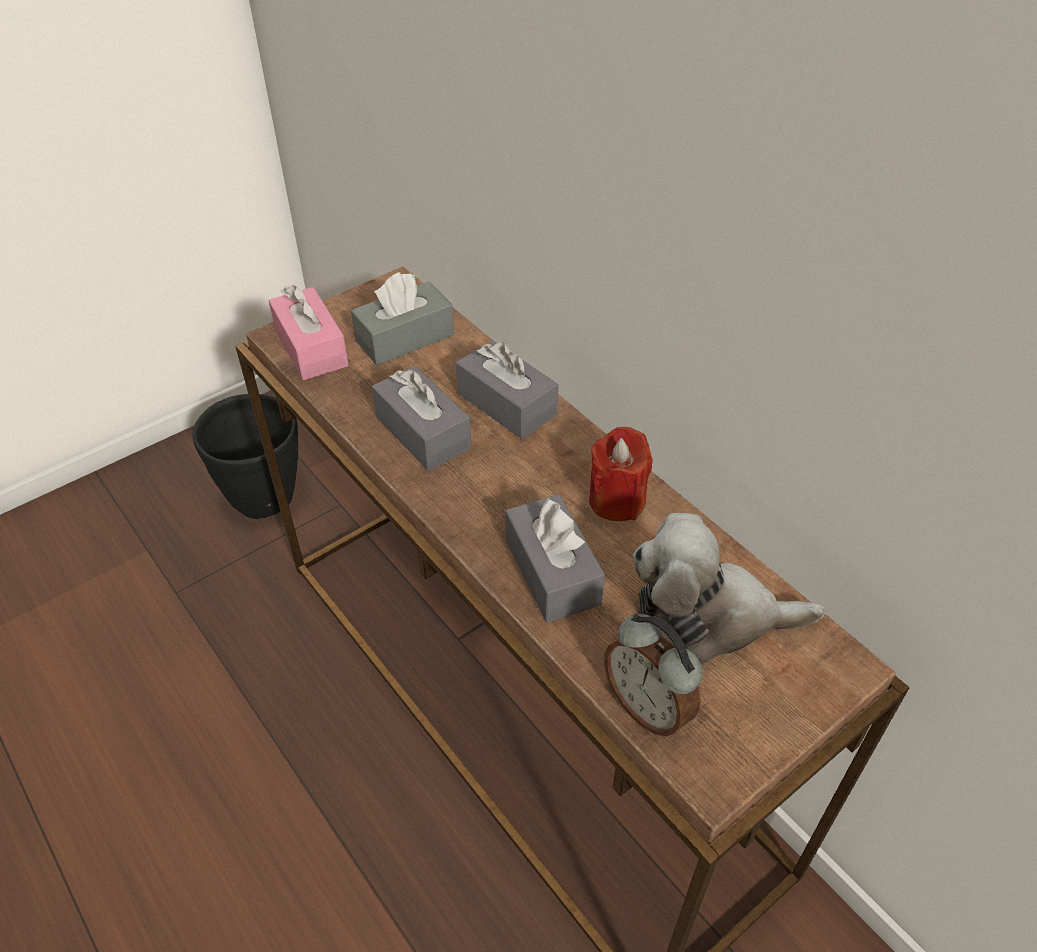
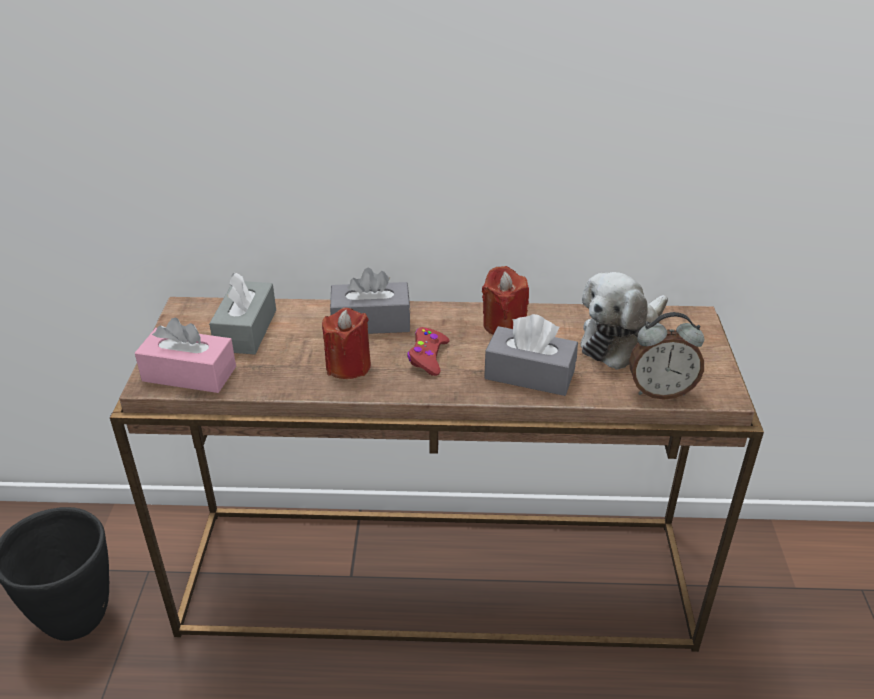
camera: 50 degrees left, 10 degrees down
(423, 432) = (348, 366): grey tissue box -> red candle
(496, 477) = (428, 357): none -> red game controller

